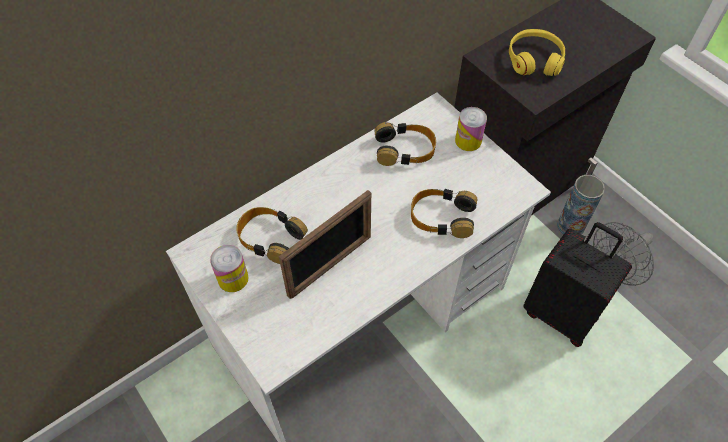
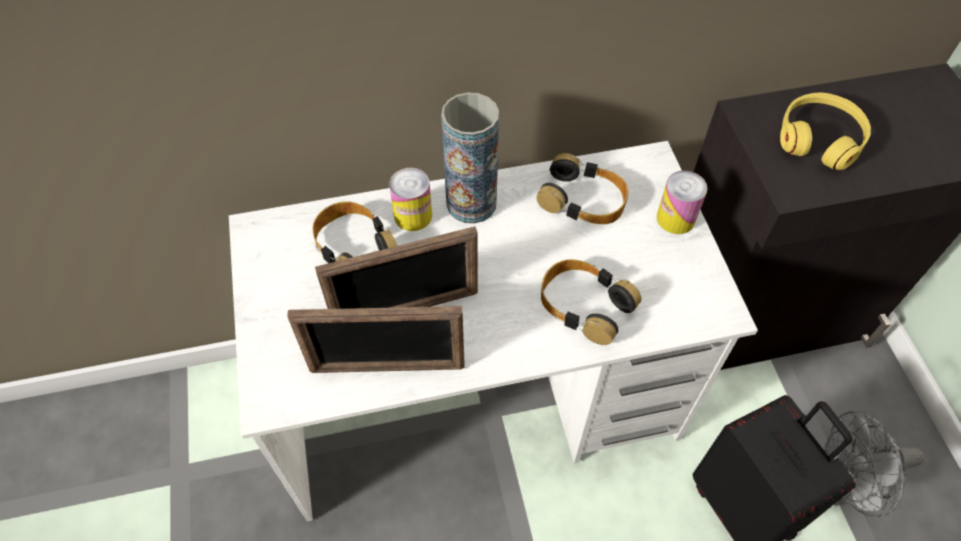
camera: 25 degrees right, 0 degrees up
(233, 278) = (283, 278): can -> can (413, 215)
(339, 308) = (387, 368): none -> picture frame
(570, 226) = (816, 396): vase -> vase (471, 203)

